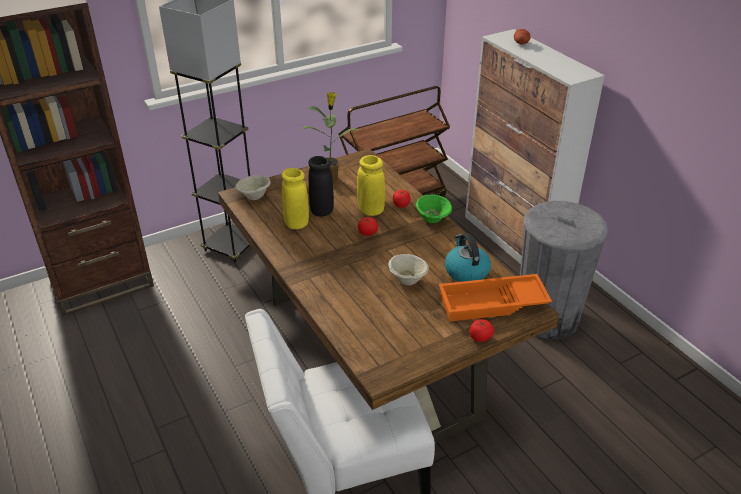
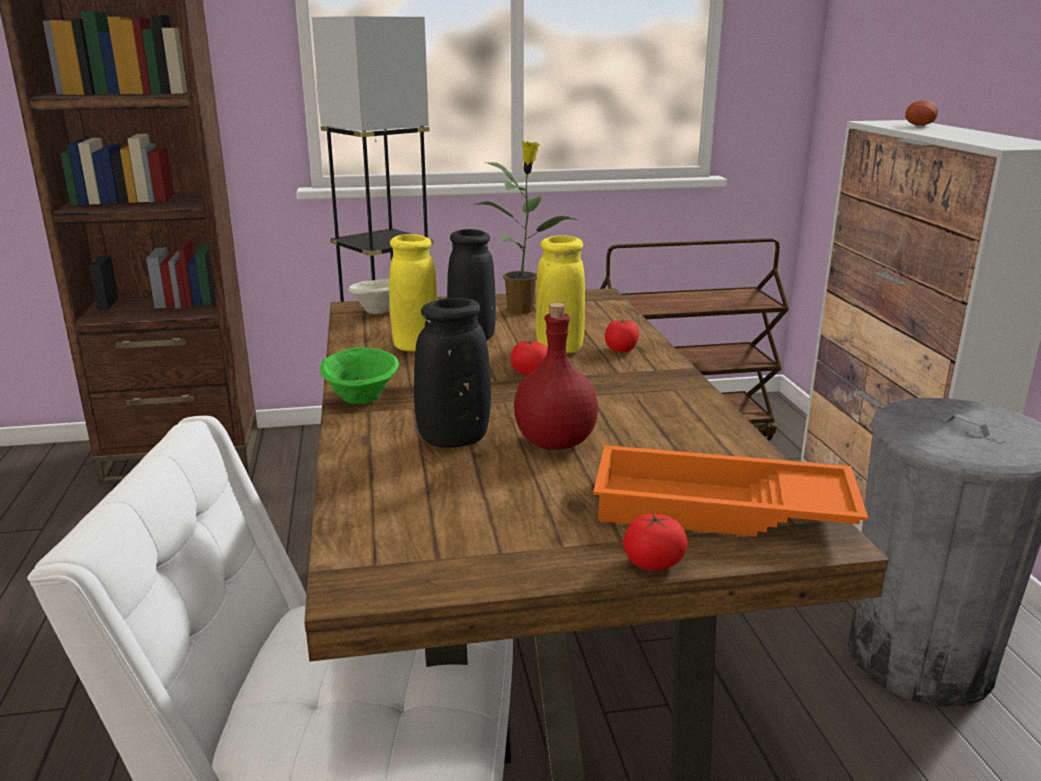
camera: 20 degrees right, 15 degrees down
(362, 288) = (454, 439): none -> black vase
(407, 280) = (553, 442): beige bowl -> red bottle
(433, 219) = (669, 373): green bowl -> green bowl (362, 399)
(466, 271) = (690, 450): kettle -> none

